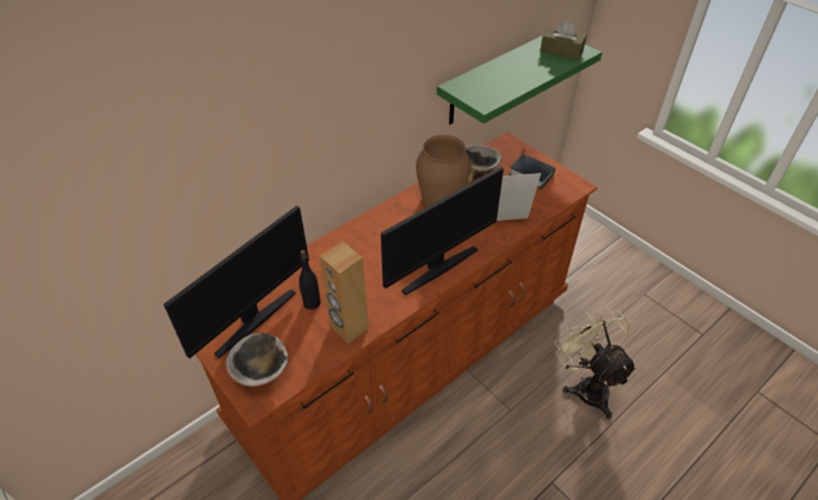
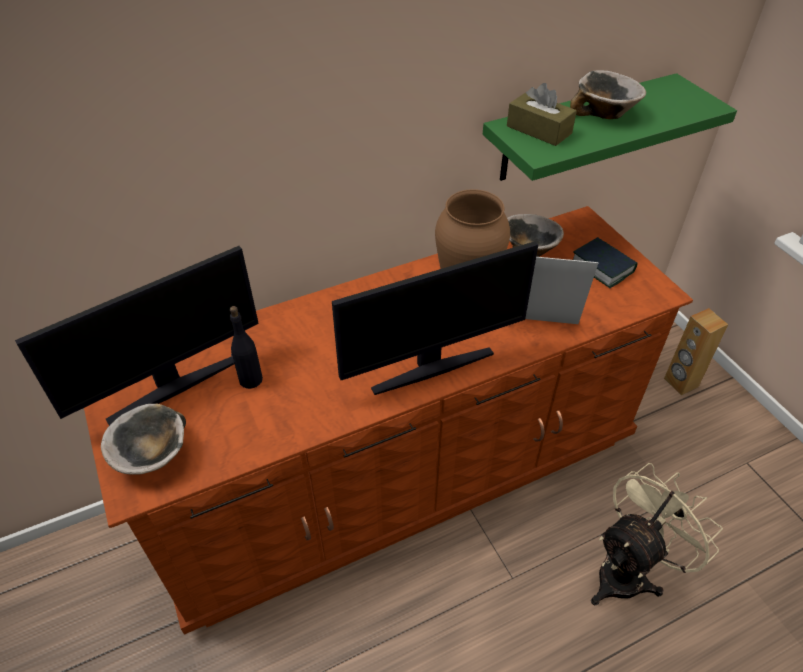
camera: 15 degrees right, 0 degrees up
(349, 327) = (284, 422): brown speaker -> brown speaker (680, 383)
(517, 66) = (605, 113): none -> bowl
(561, 51) = (676, 101): brown tissue box -> brown tissue box (539, 130)
(587, 386) = (628, 571): beige fan -> beige fan turned 60 degrees clockwise

